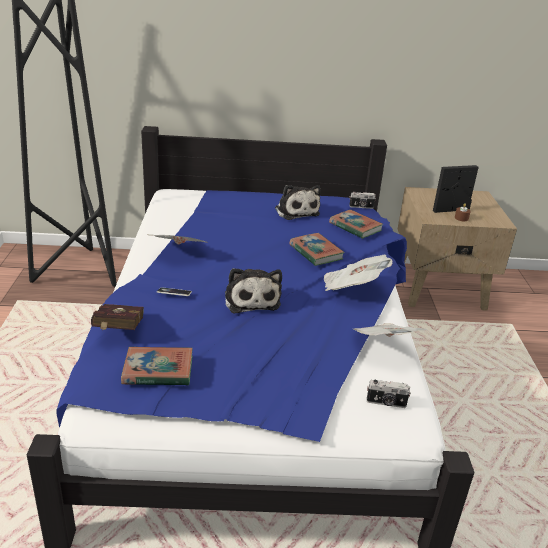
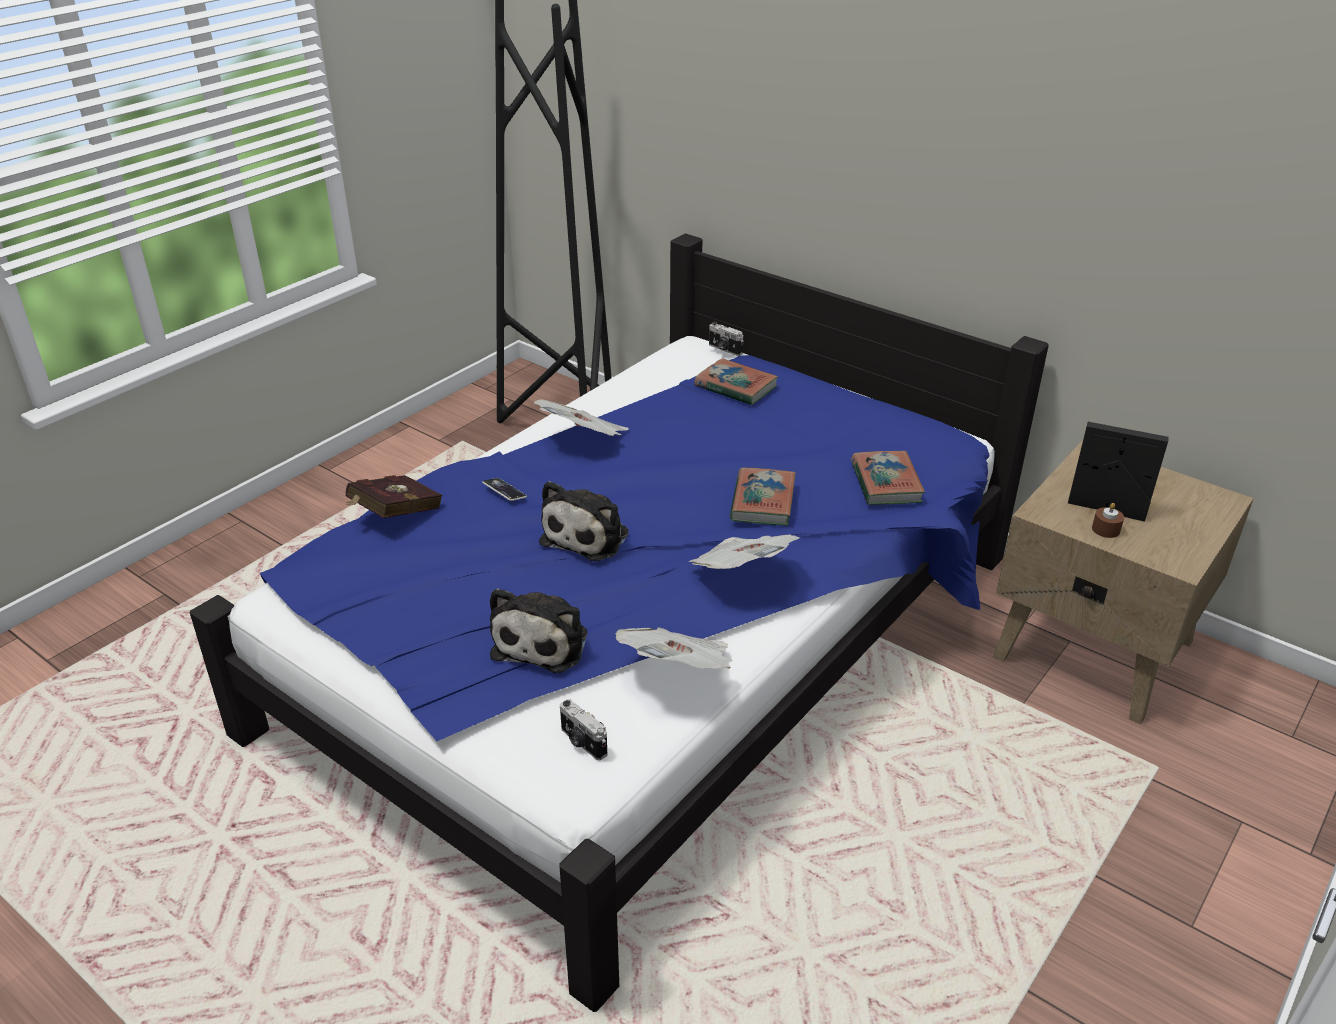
camera: 40 degrees right, 5 degrees up
(158, 370) = (373, 578): book -> book (735, 387)
(296, 211) = (829, 427): plush toy -> plush toy (543, 641)
(361, 207) = (951, 453): camera -> camera (724, 349)

